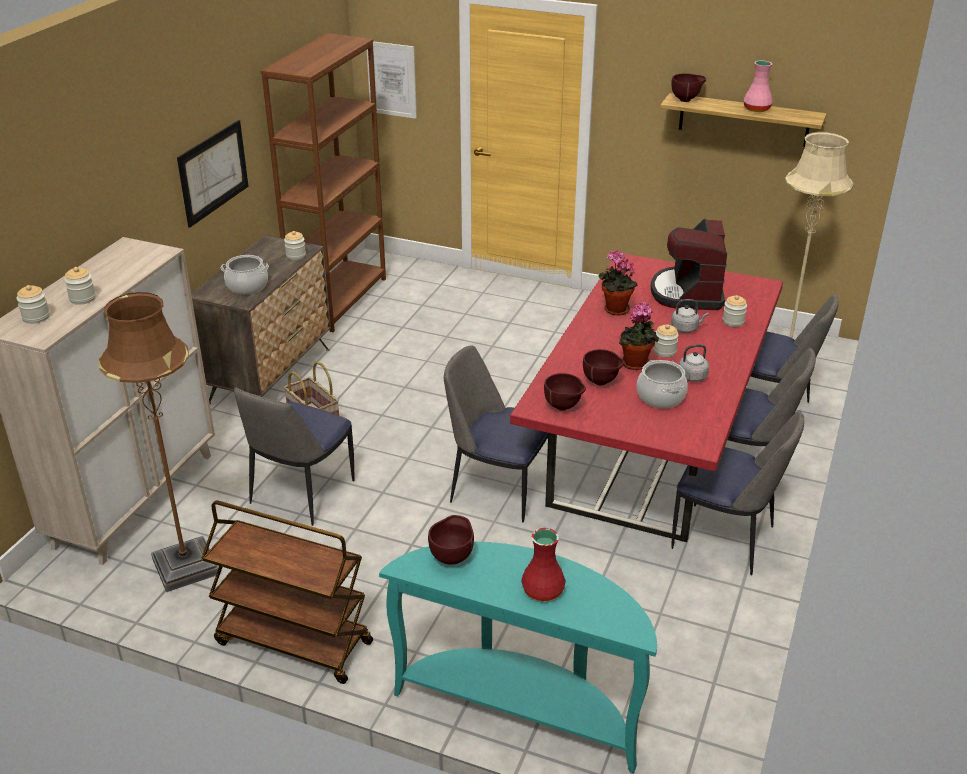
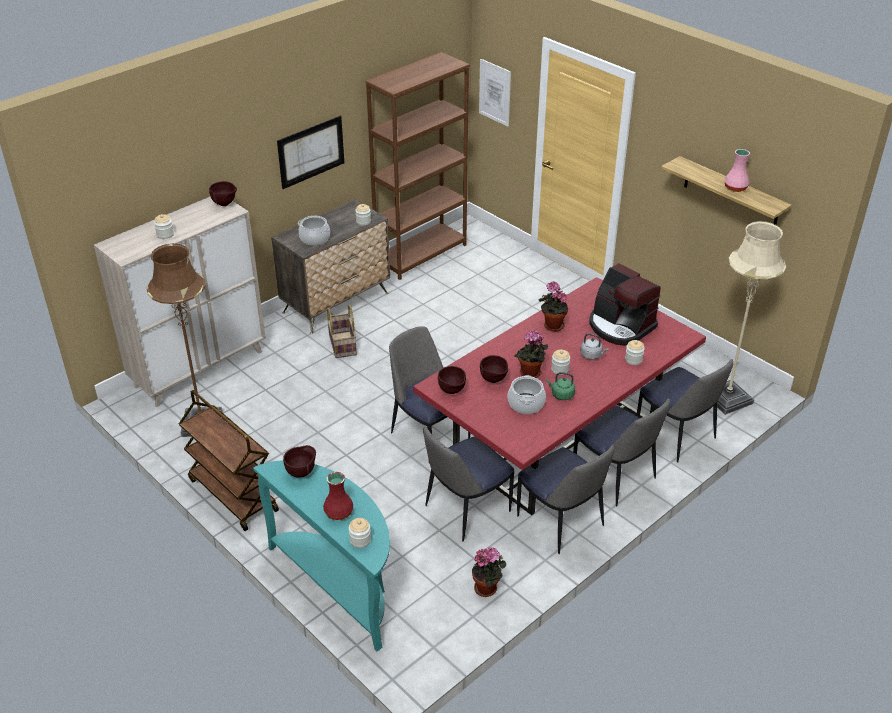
camera: 25 degrees right, 5 degrees up
(36, 317) = (131, 242): jar -> jar (360, 540)
(301, 494) = (300, 396): chair -> chair (465, 510)
(686, 100) = (686, 166): brown bowl -> brown bowl (225, 204)
(688, 293) = (620, 326): coffee machine -> coffee machine turned 75 degrees counterclockwise
(690, 377) = (561, 395): grey kettle -> green kettle
(705, 643) = (487, 588): none -> potted plant

